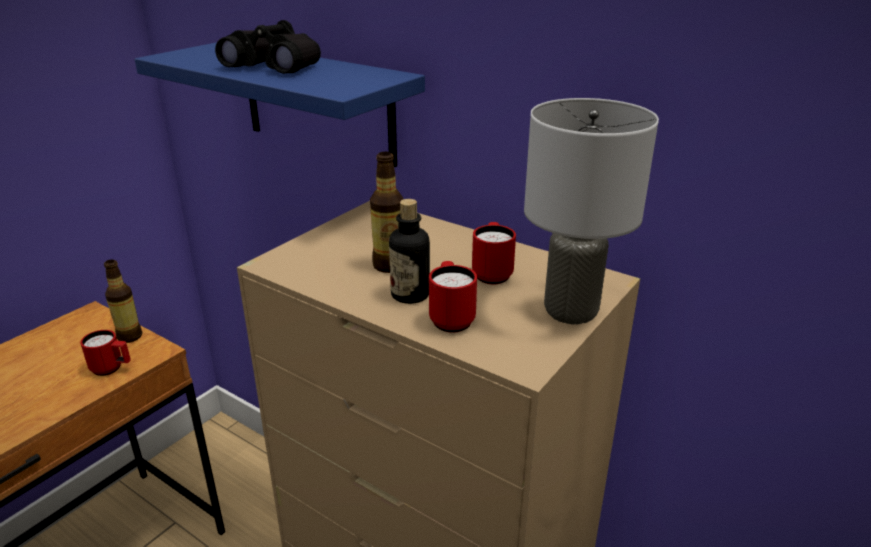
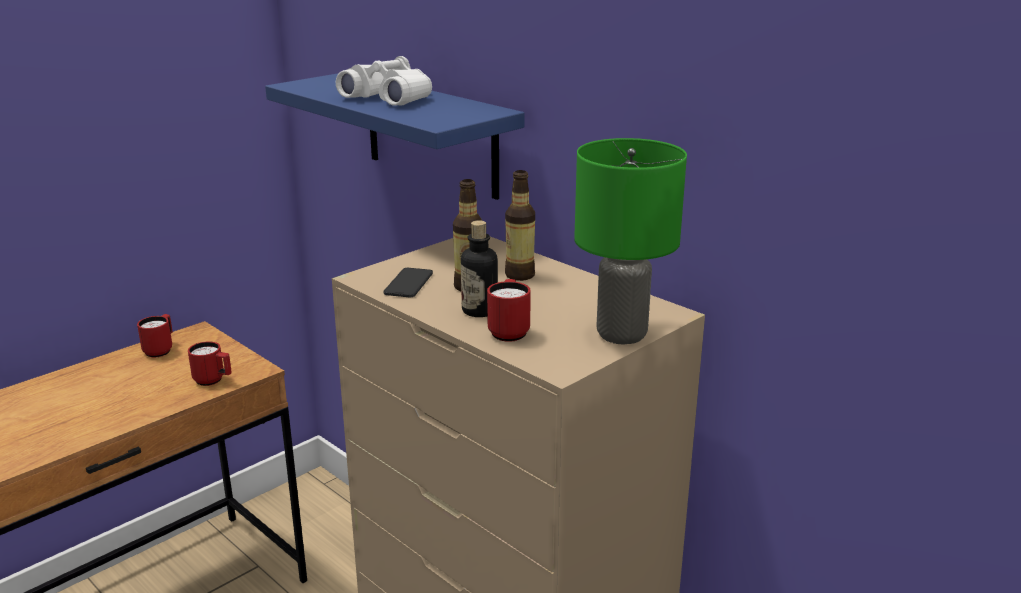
camera: 10 degrees right, 5 degrees down
(130, 336) = (233, 355): bottle -> bottle (520, 275)
(275, 66) = (390, 98): black binoculars -> white binoculars
(323, 267) = (408, 283): none -> phone
(492, 273) = (563, 299): red mug -> red mug (160, 350)
(567, 312) = (618, 335): white table lamp -> green table lamp

